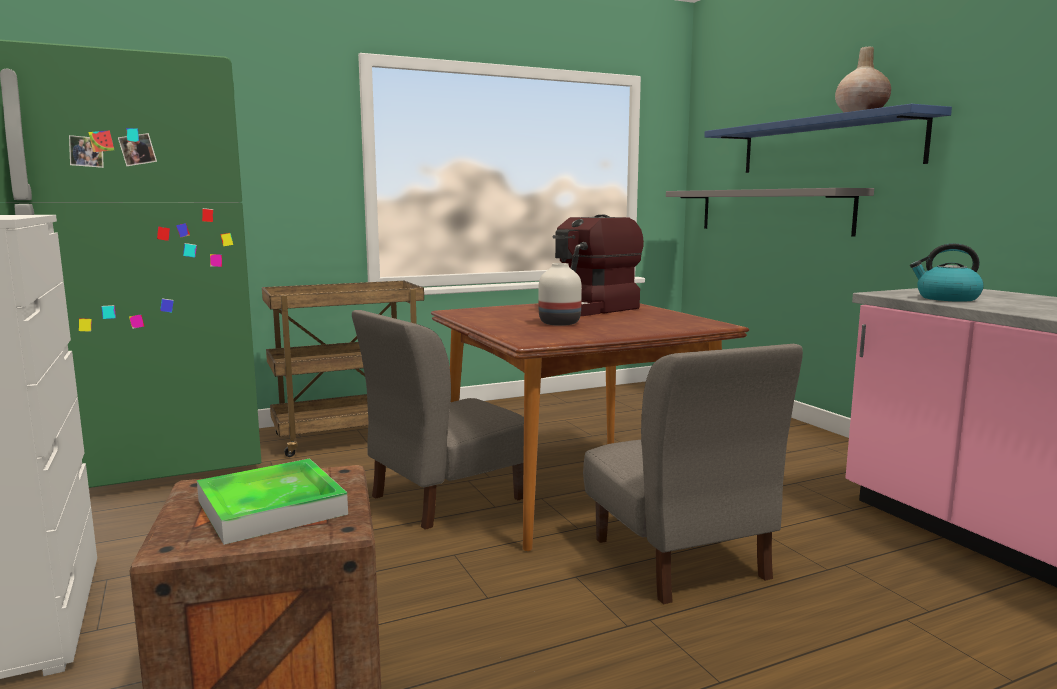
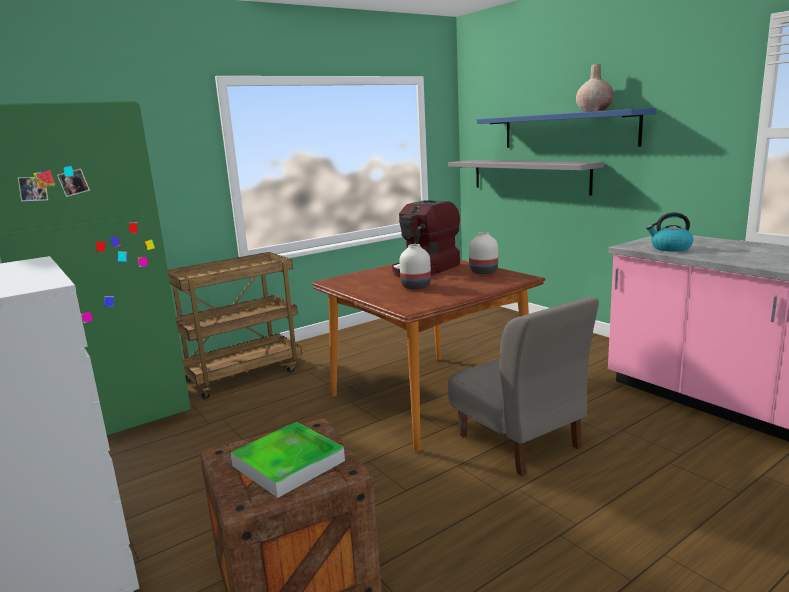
camera: 10 degrees left, 5 degrees up
(445, 497) = (340, 417): grey chair -> none
(664, 316) = (483, 272): none -> white vase

